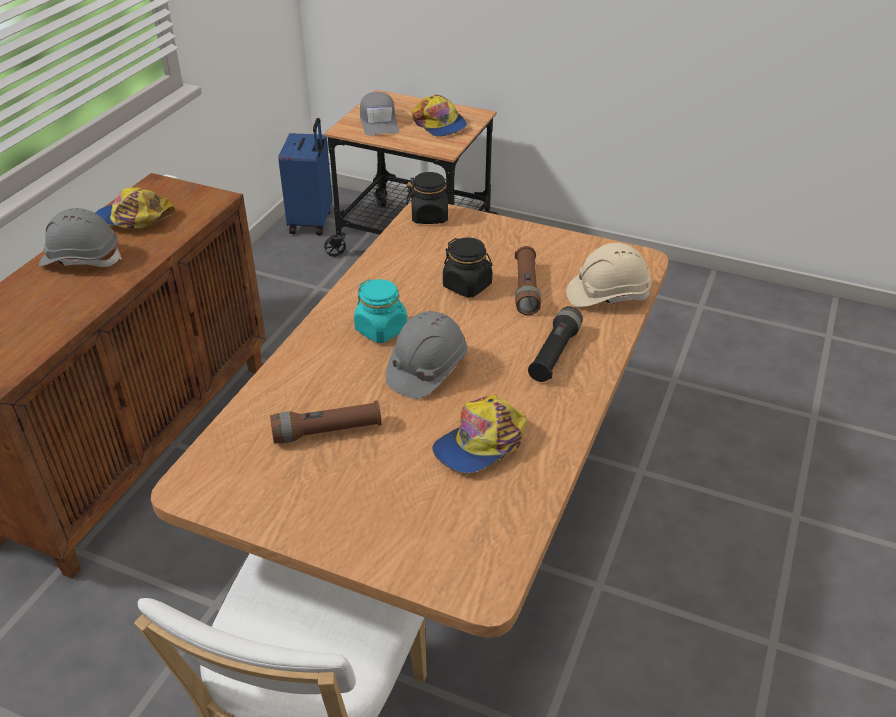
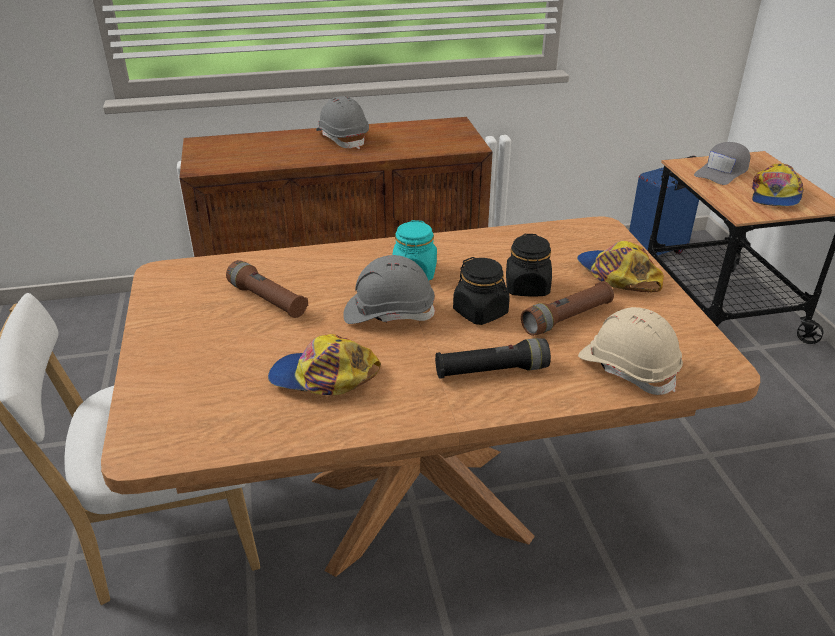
camera: 55 degrees right, 5 degrees down
(133, 220) = (405, 134): cap -> cap (616, 275)
(430, 216) = (597, 232): black jar -> black jar (480, 312)

